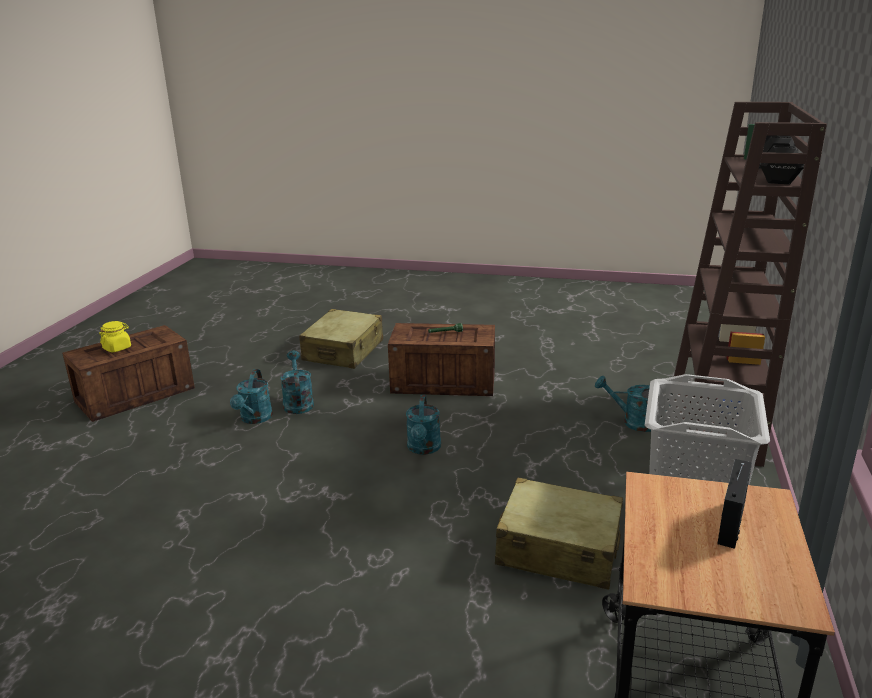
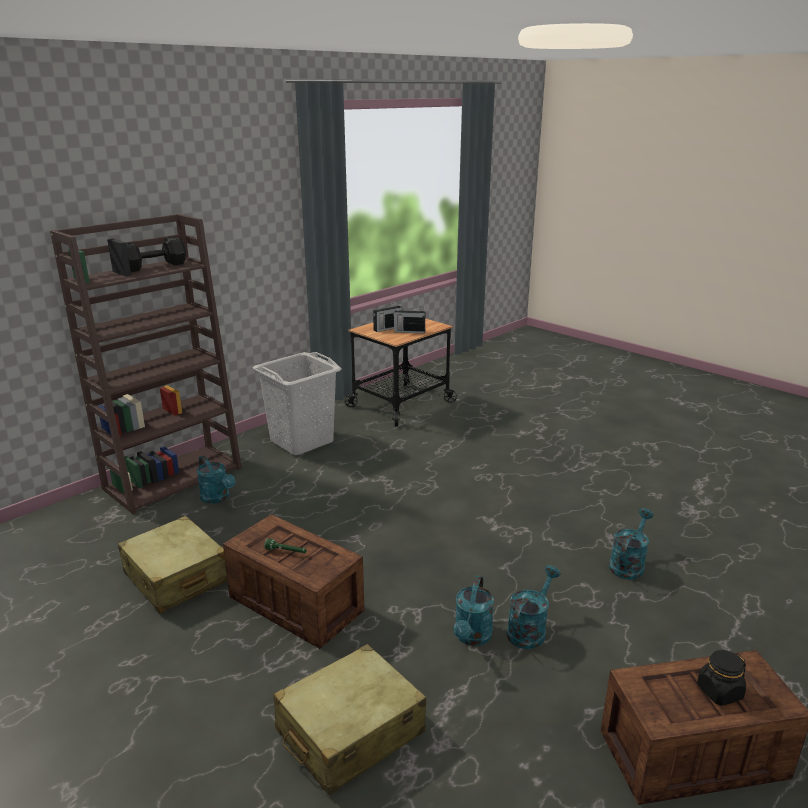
camera: 150 degrees left, 0 degrees up
(117, 348) = (719, 692): yellow jar -> black jar
(423, 449) = (394, 533): turquoise watering can -> turquoise watering can (628, 564)
(558, 549) = (384, 451): beige suitcase -> beige suitcase (176, 577)
(674, 527) = (409, 331): none -> radio

